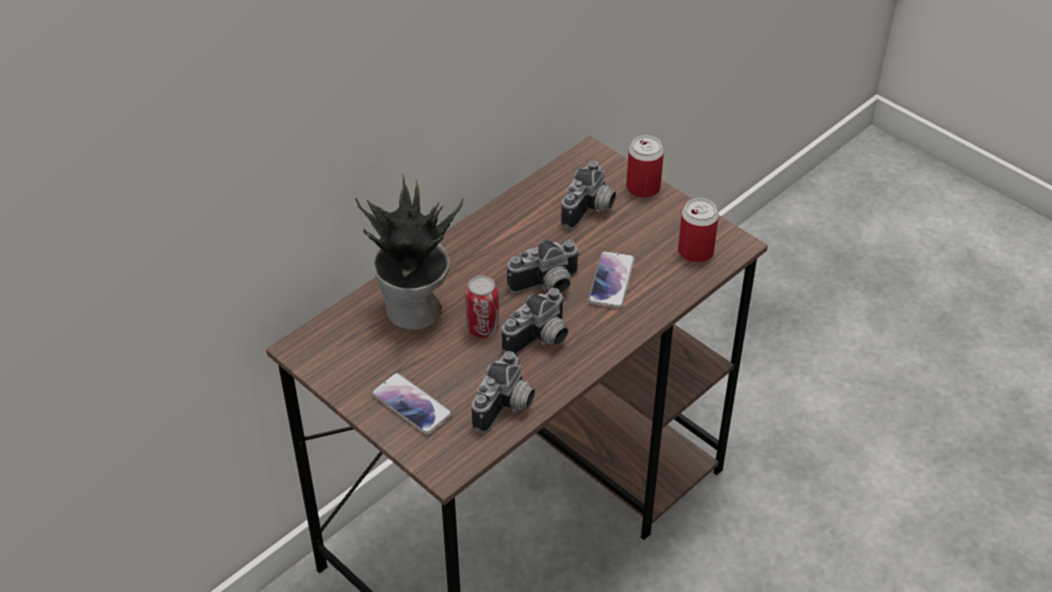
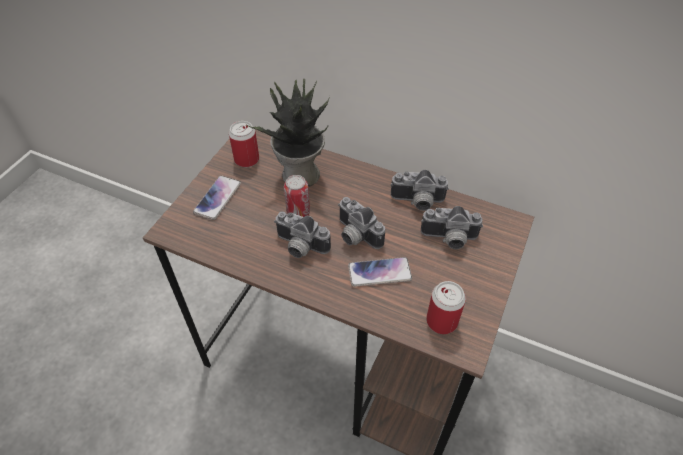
camera: 70 degrees right, 5 degrees up
(507, 408) = (229, 246): camera -> camera (417, 202)
(643, 188) = (496, 265): can -> can (246, 159)

